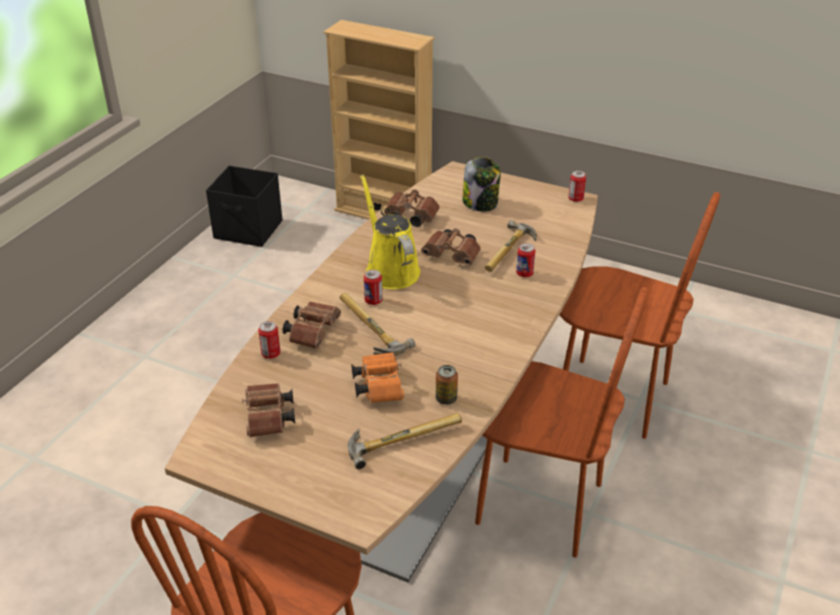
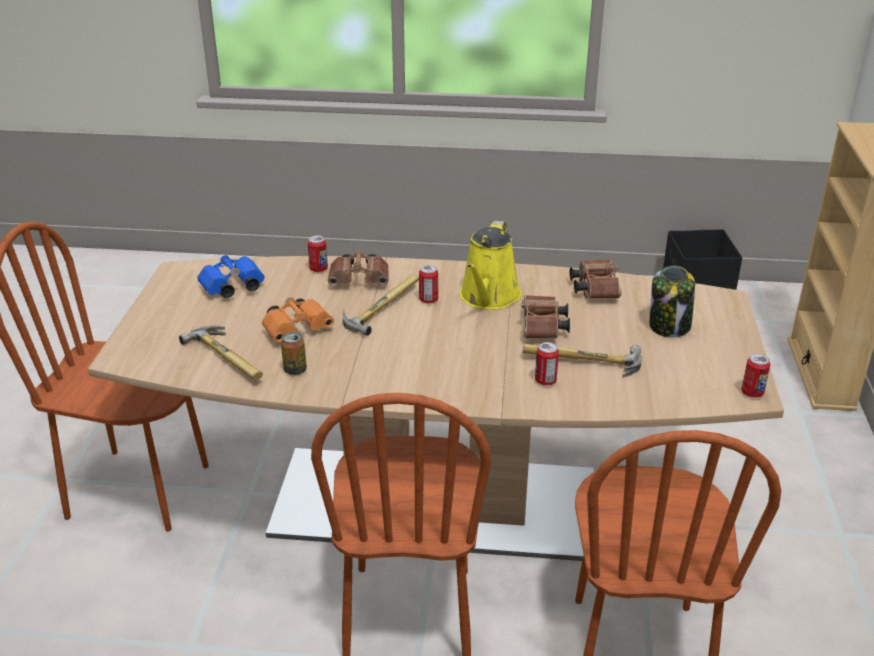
camera: 70 degrees right, 5 degrees down
(269, 419) = (231, 289): brown binoculars -> blue binoculars
(390, 269) = (488, 297): yellow watering can -> yellow watering can turned 150 degrees clockwise

